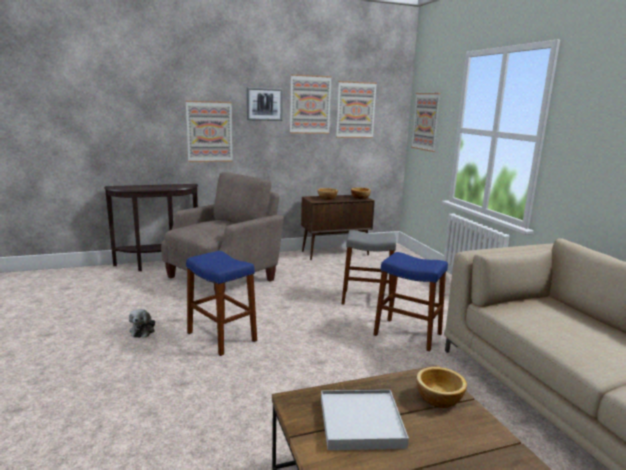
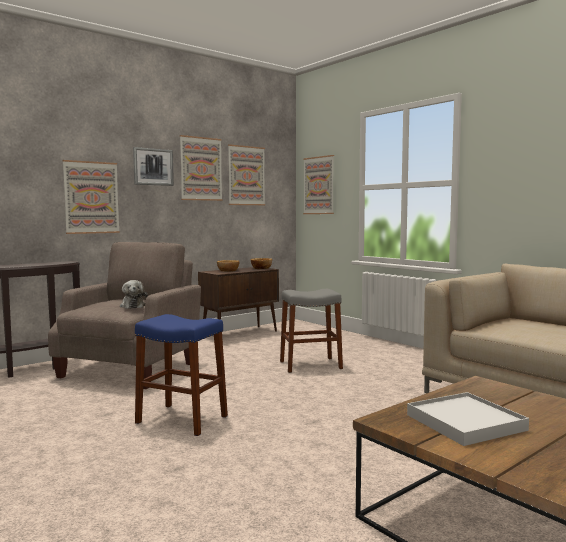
camera: 20 degrees left, 10 degrees down
(143, 330) = (73, 430): plush toy -> plush toy (132, 306)
(407, 334) = (378, 385): blue stool -> none
(439, 398) = (507, 395): bowl -> none

